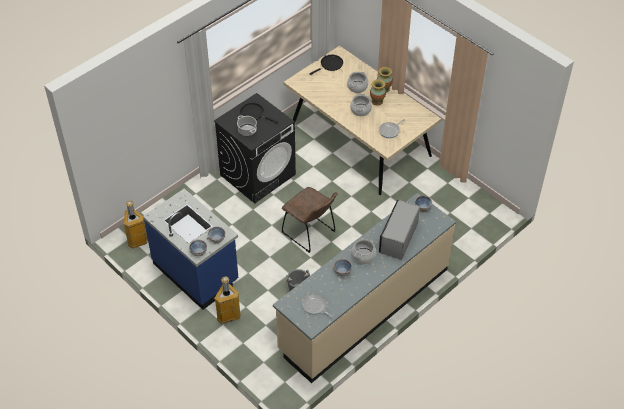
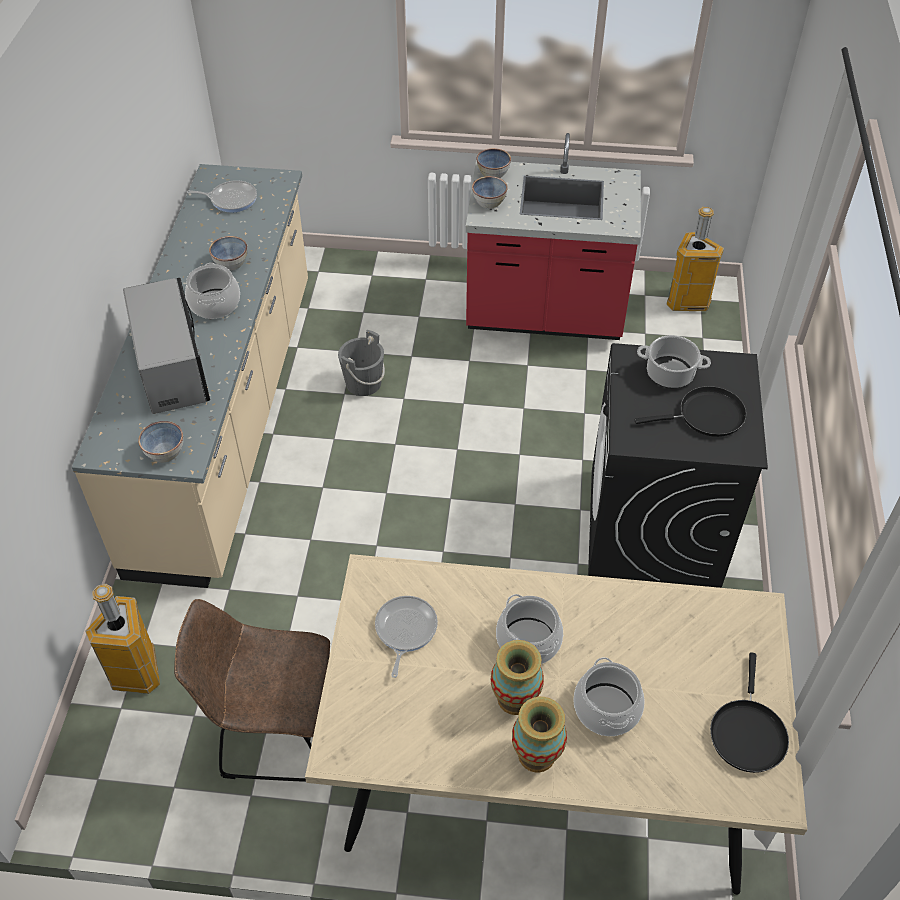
camera: 140 degrees right, 0 degrees up
(196, 272) = (544, 315): blue counter -> red counter
(228, 316) = (430, 292): trash can -> trash can (138, 671)
(310, 233) = (436, 483): brown chair -> brown chair (274, 732)

